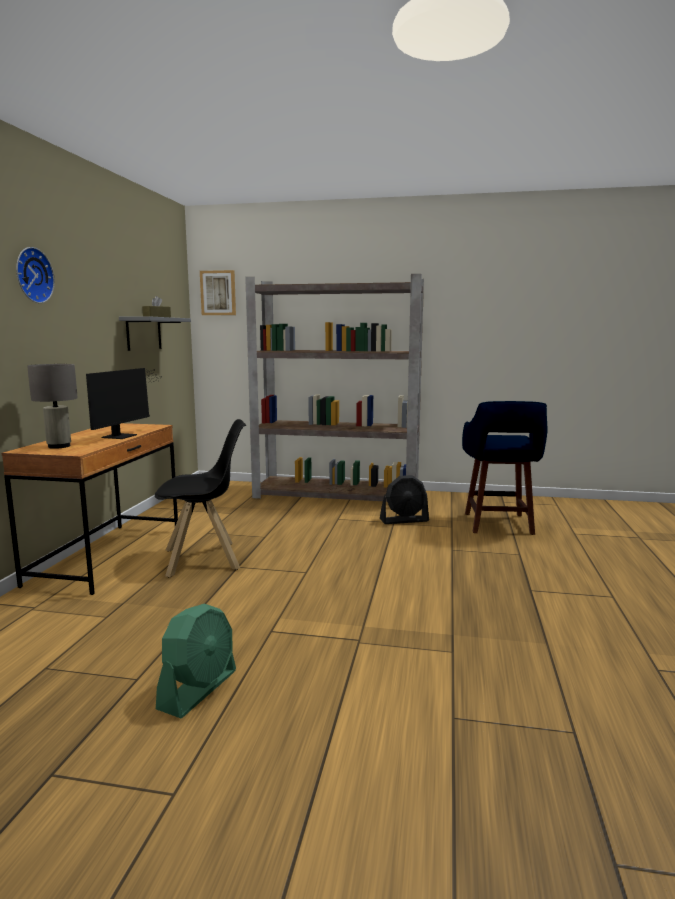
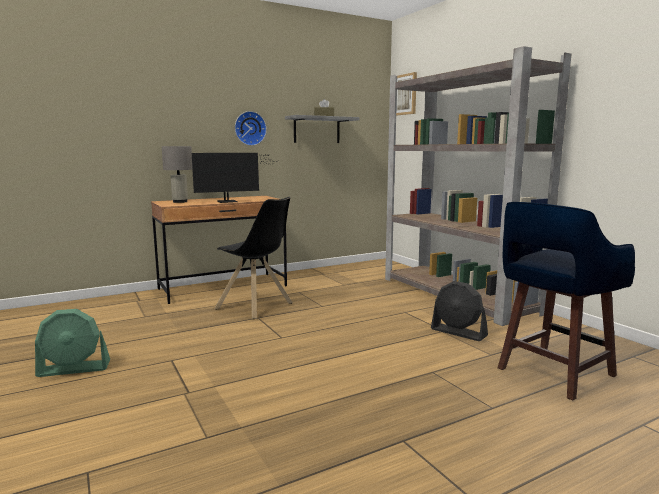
camera: 50 degrees right, 0 degrees up
(32, 275) = (191, 87): wall clock -> wall clock (249, 128)

